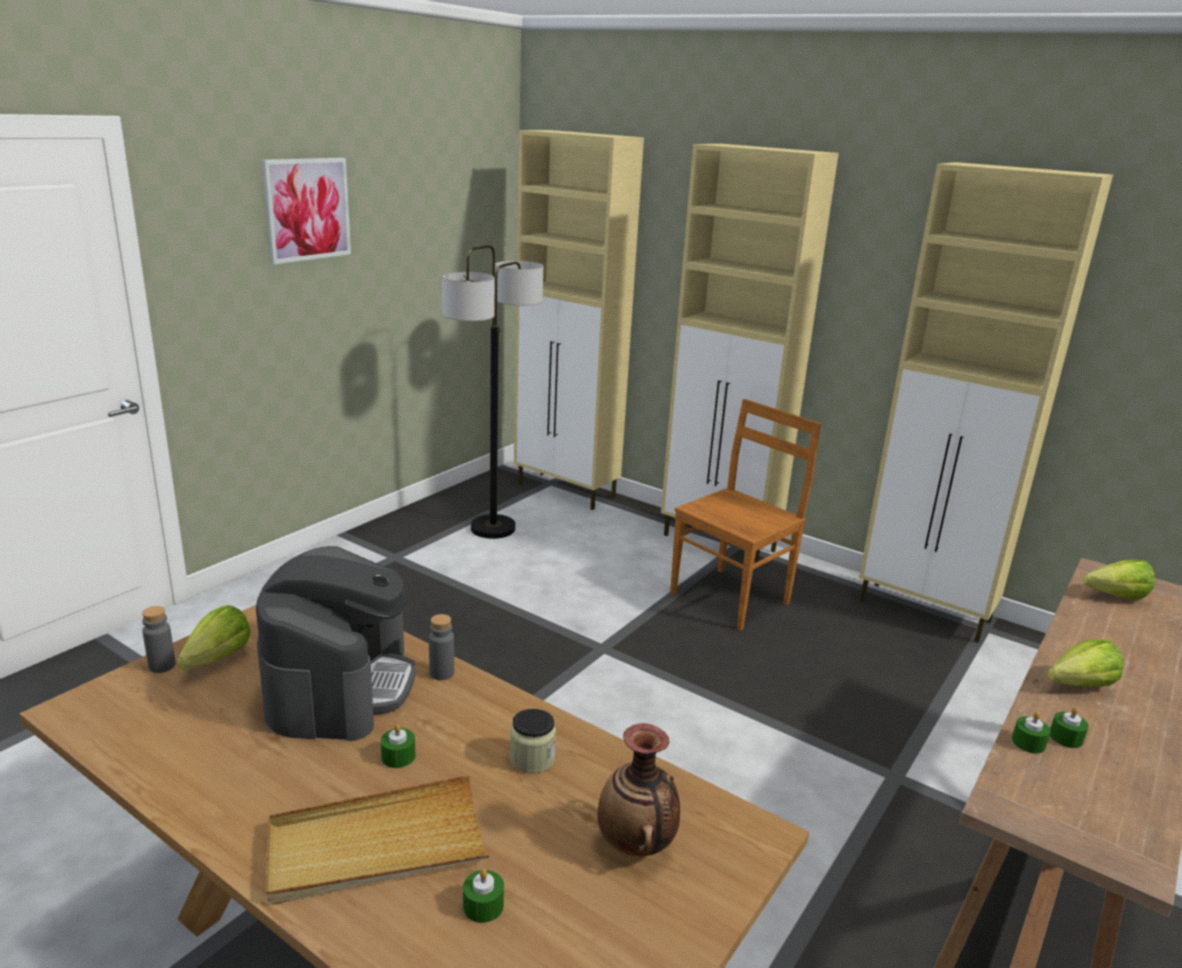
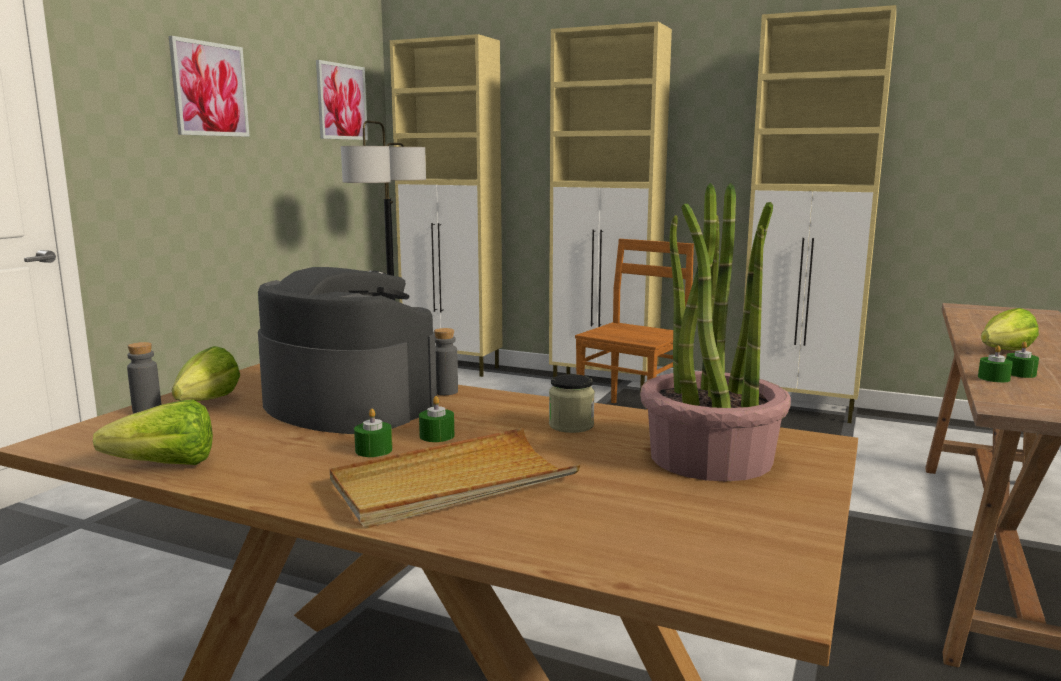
camera: 10 degrees left, 10 degrees down
(340, 685) = (347, 405): coffee machine -> coffee machine turned 45 degrees counterclockwise
(463, 197) = (341, 102): none -> picture
(483, 905) = (591, 504): green candle -> green candle (373, 450)
(636, 844) = (710, 458): vase -> potted plant
(1109, 596) = (982, 315): lettuce -> lettuce (156, 466)

